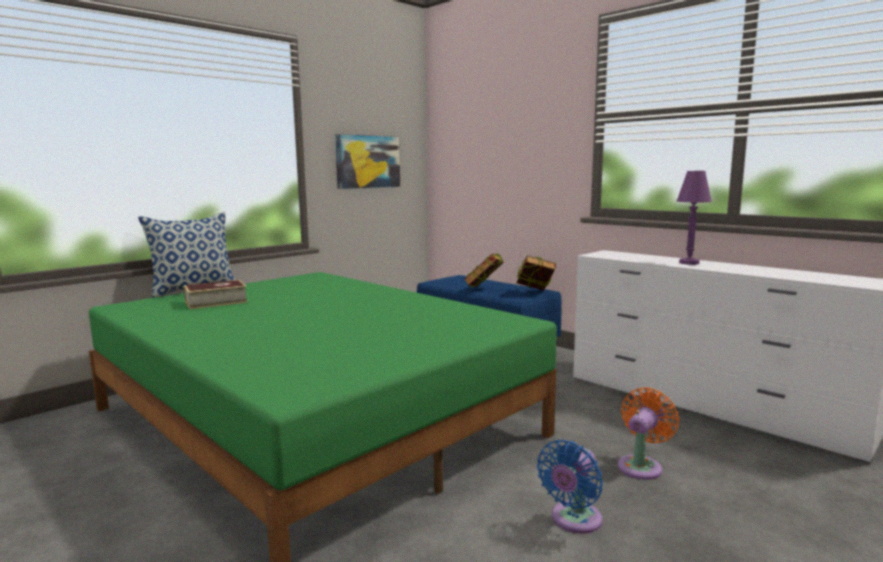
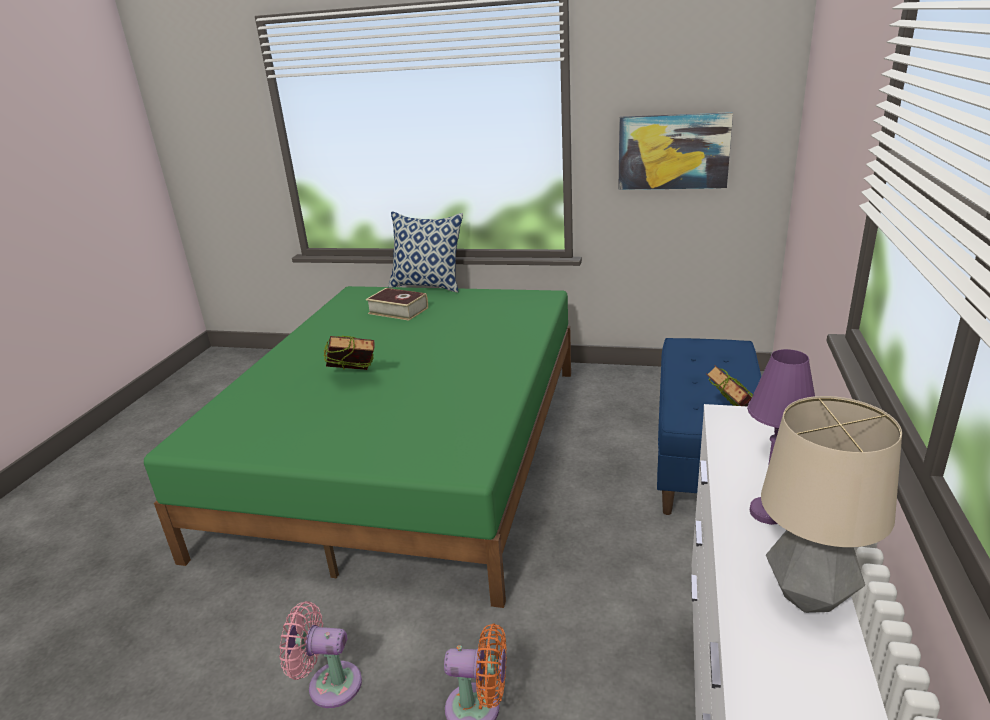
camera: 60 degrees right, 15 degrees up
(484, 289) = (696, 384): book -> book (353, 378)
(573, 521) = (329, 684): blue fan -> pink fan
(754, 268) = (808, 597): none -> table lamp

